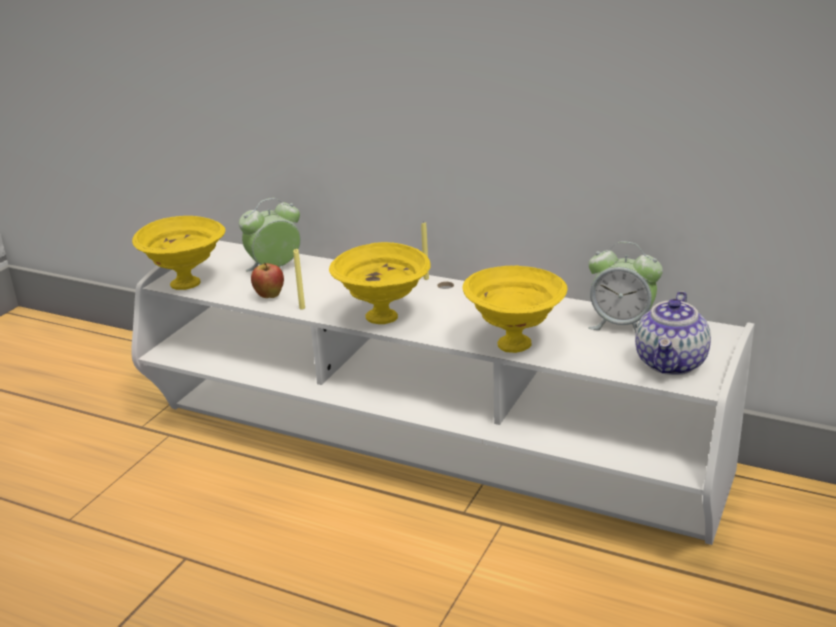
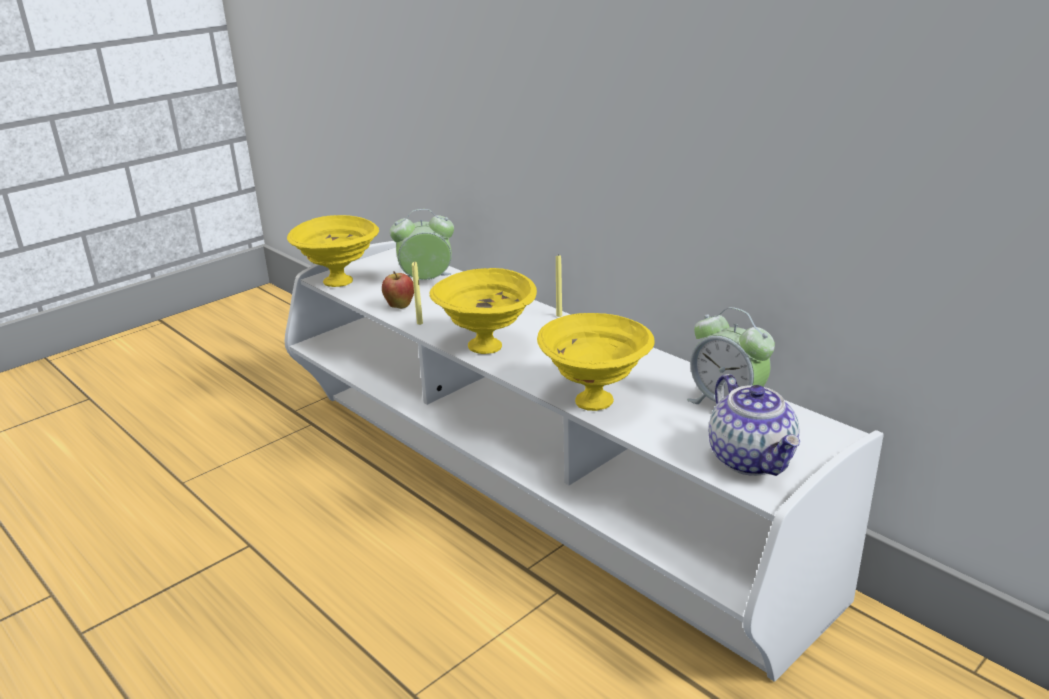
camera: 20 degrees right, 0 degrees up
(671, 363) = (752, 459): teapot -> teapot turned 60 degrees counterclockwise

